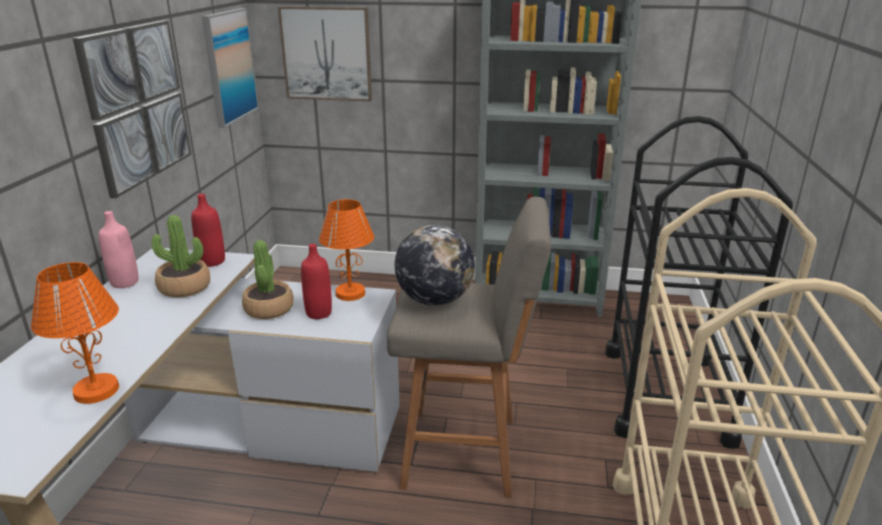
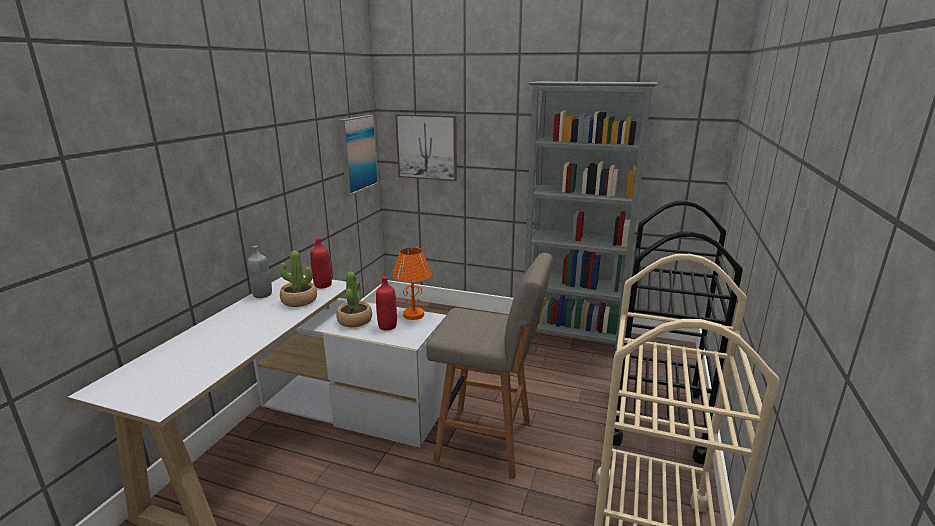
camera: 10 degrees right, 5 degrees down
(96, 391) = (222, 361): orange table lamp -> none
(125, 282) = (262, 294): pink bottle -> grey bottle
(137, 104) = (286, 176): picture -> none
(434, 300) = (466, 323): globe -> none

